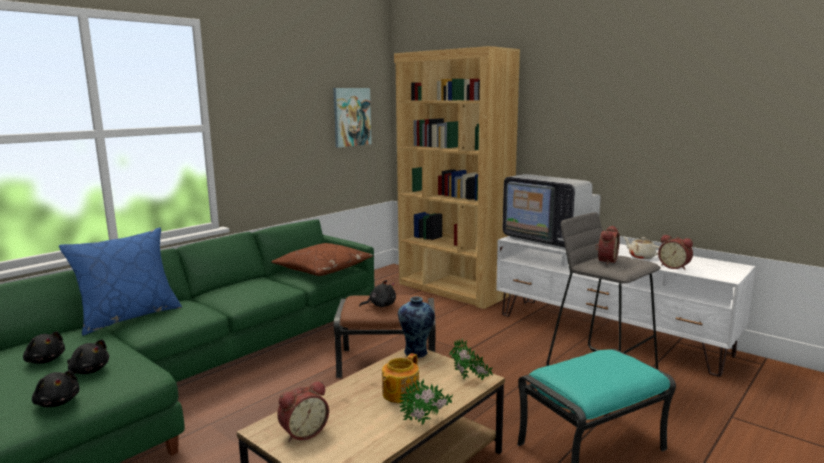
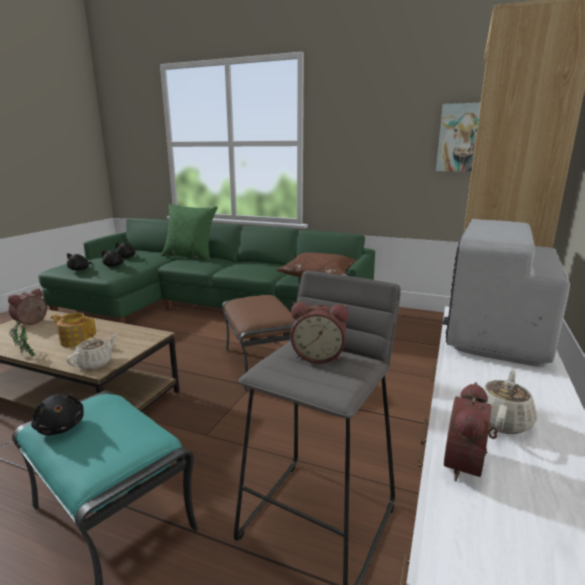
camera: 70 degrees right, 5 degrees up
(129, 317) = (190, 256): blue pillow -> green pillow
(303, 432) = (32, 323): alarm clock -> alarm clock turned 90 degrees clockwise
(380, 305) = (249, 306): black plush toy -> black plush toy (61, 427)
(416, 353) = (153, 336): vase -> none
(470, 380) = (95, 363): potted plant -> beige teapot

